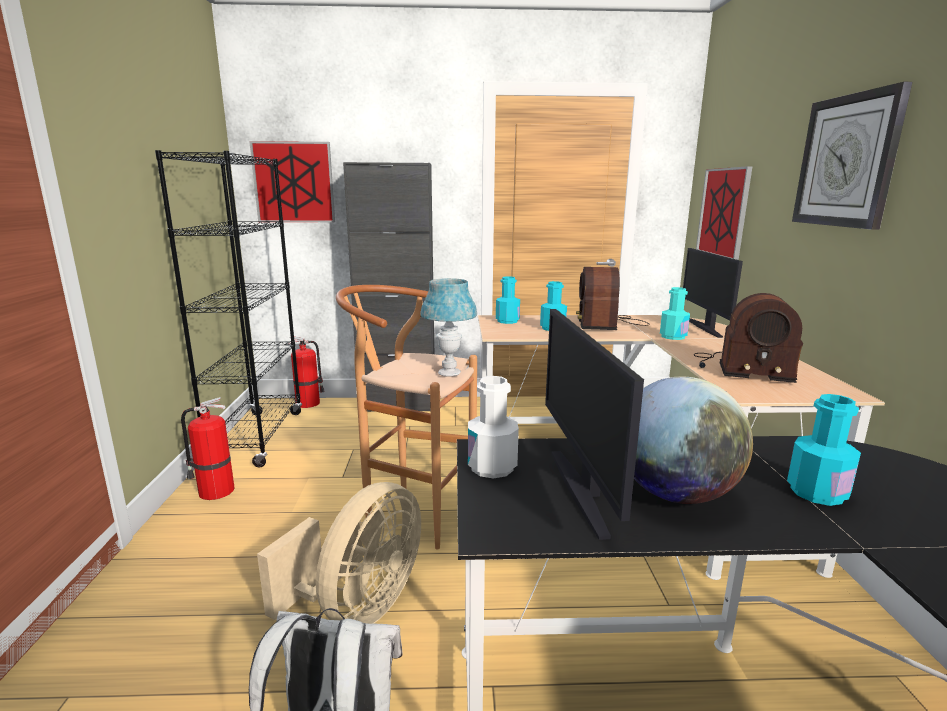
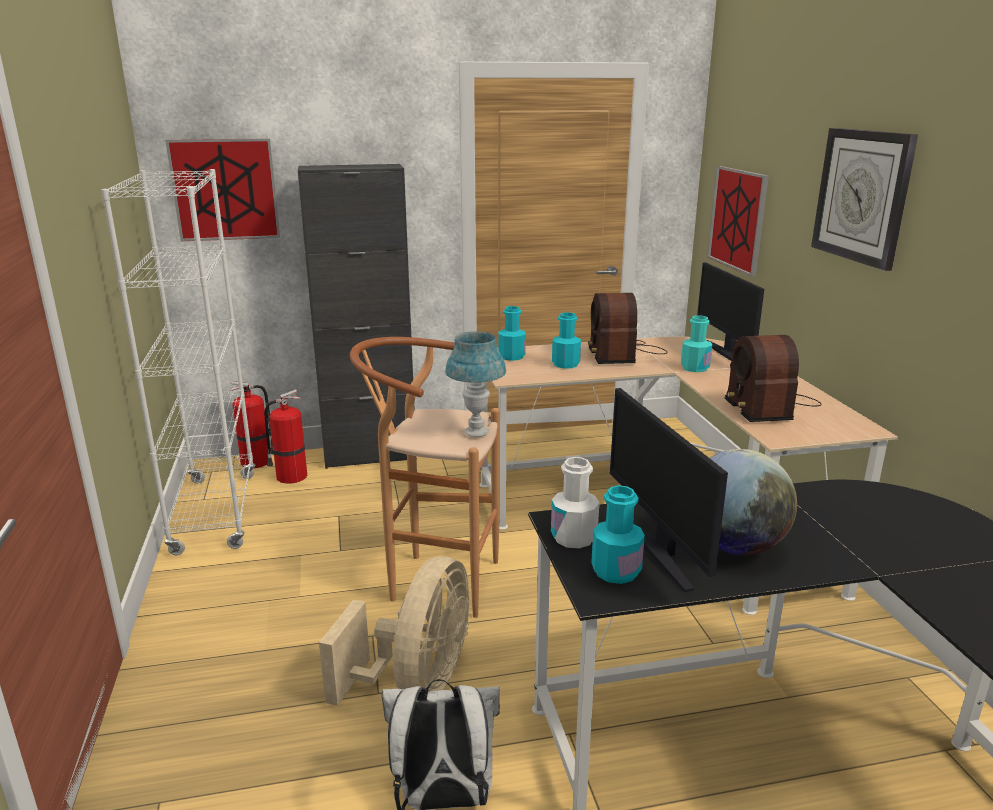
camera: 10 degrees left, 5 degrees up
(214, 491) = (196, 582): fire extinguisher -> fire extinguisher (290, 477)
(258, 438) = (215, 513): black bookcase -> white bookcase
(740, 368) = (768, 406): radio -> radio turned 75 degrees clockwise
(817, 492) = (844, 533): turquoise bottle -> turquoise bottle (616, 571)

